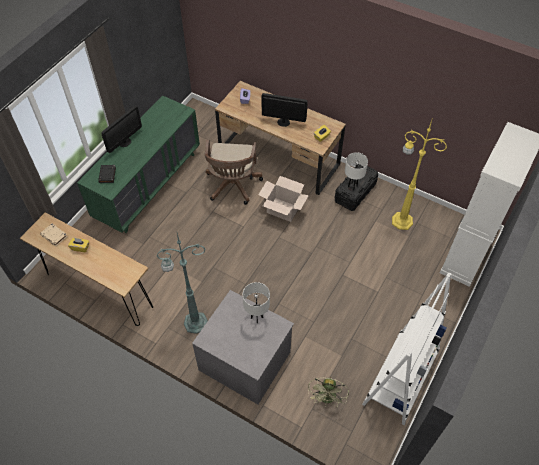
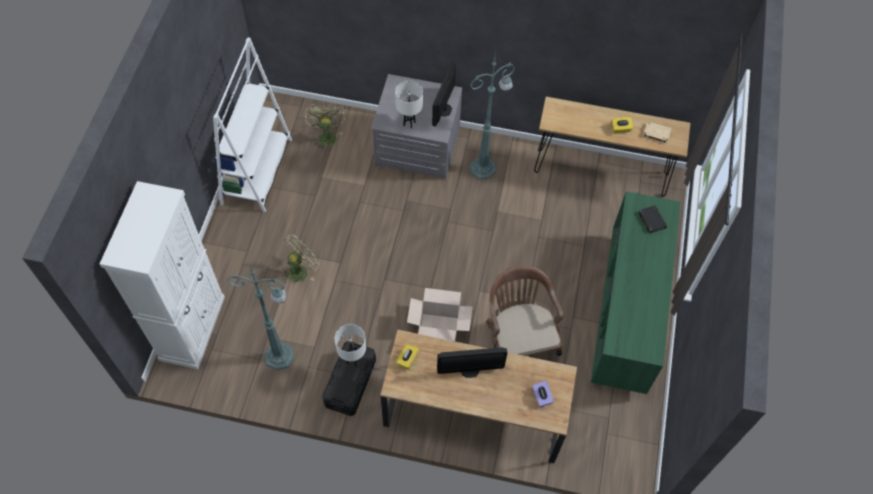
camera: 160 degrees right, 5 degrees up
(124, 142) = (662, 271): monitor -> monitor (444, 110)
(375, 277) = (300, 270): none -> green fan
(401, 220) = (281, 356): yellow floor lamp -> green floor lamp

